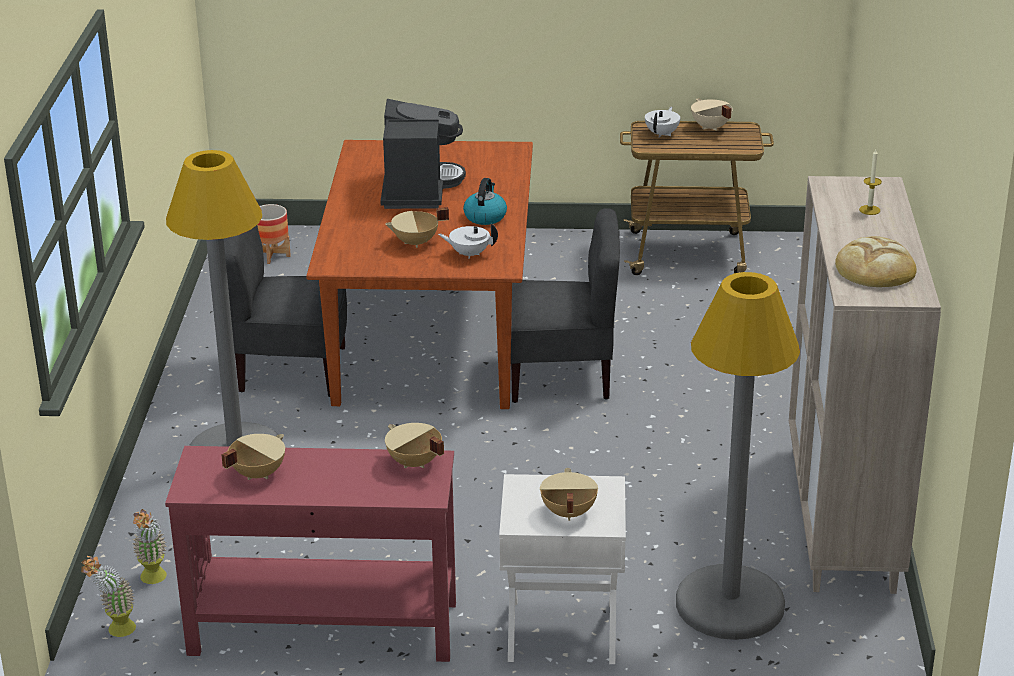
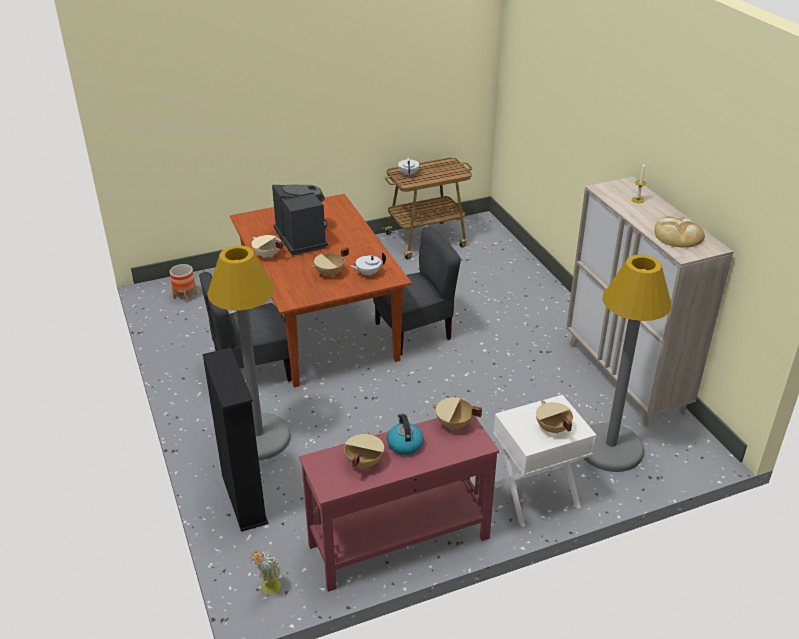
camera: 25 degrees left, 5 degrees up
(153, 580) = (267, 544): potted plant -> none
(163, 521) = (244, 499): none -> black bookcase
(485, 216) = (357, 247): kettle -> kettle (404, 444)
(710, 127) = (431, 165): beige cooking pot -> beige cooking pot (267, 255)

